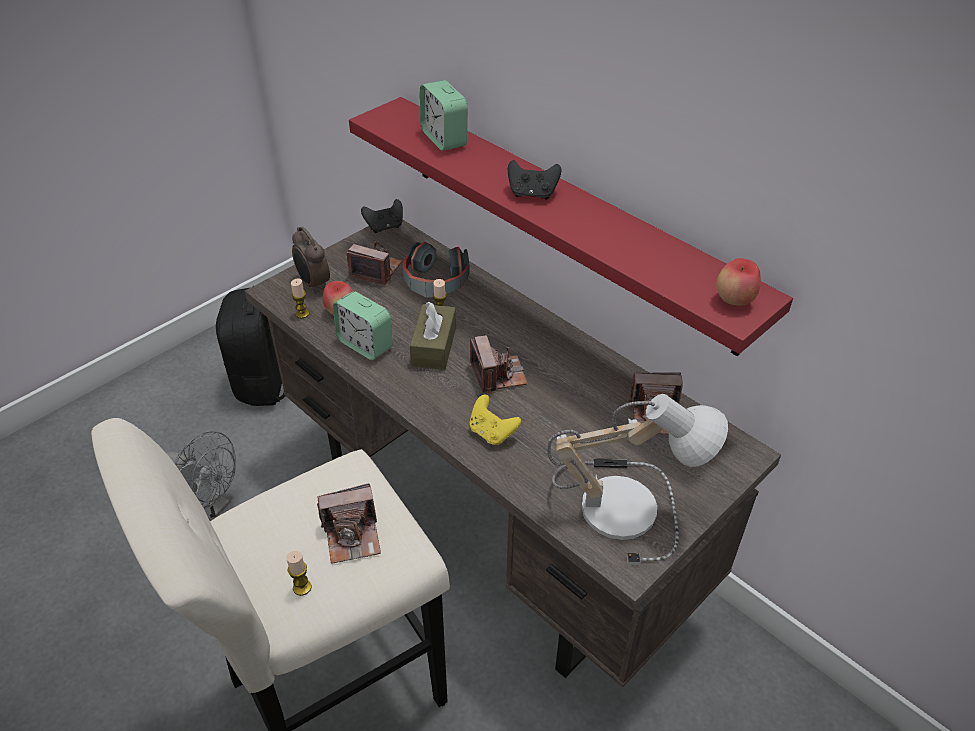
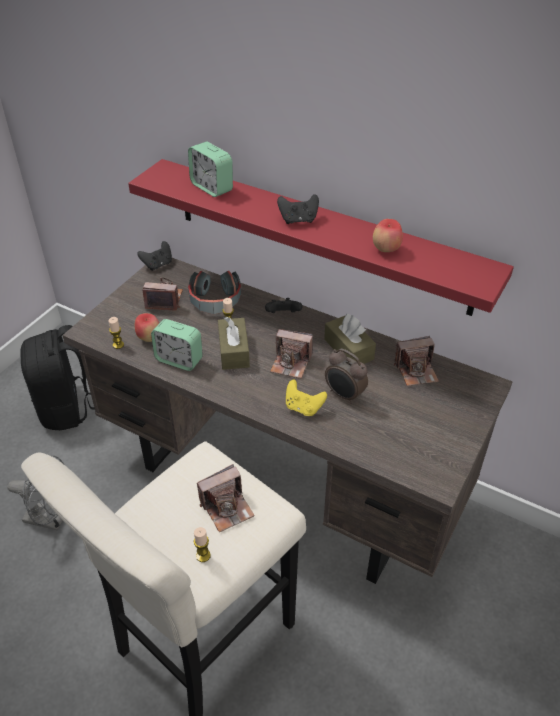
camera: 15 degrees left, 0 degrees up
(313, 284) = (118, 319): alarm clock -> alarm clock (344, 395)
(498, 375) = (291, 363): camera -> camera turned 135 degrees clockwise
(511, 314) = (283, 315): none -> black game controller
(577, 371) = (348, 349): none -> brown tissue box
(623, 502) = (418, 438): table lamp -> none
(734, 301) = (475, 275): apple -> apple (386, 249)

